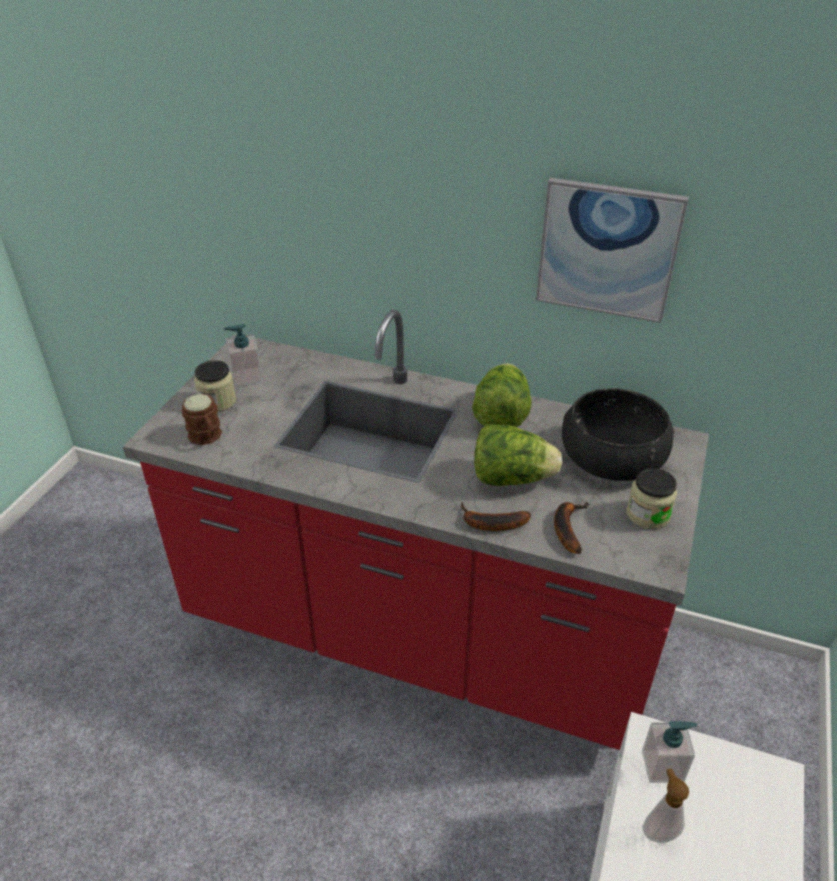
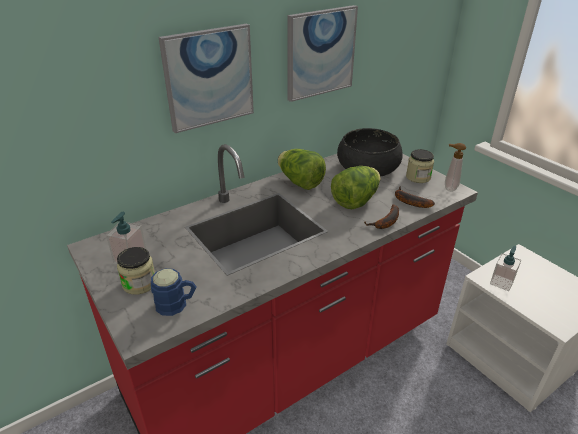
camera: 55 degrees left, 5 degrees down
(207, 437) = (177, 304): brown mug -> blue mug
(418, 222) = (209, 77): none -> picture
(658, 830) = (536, 302): soap dispenser -> soap dispenser (448, 188)

